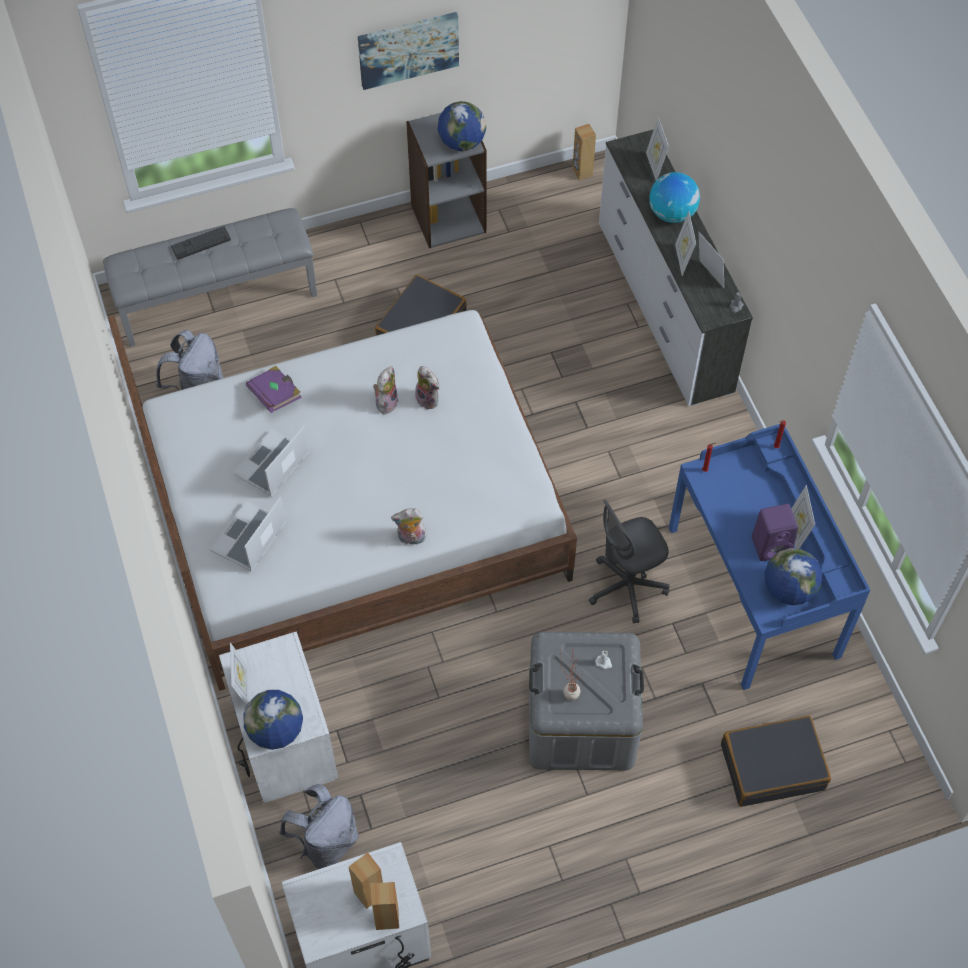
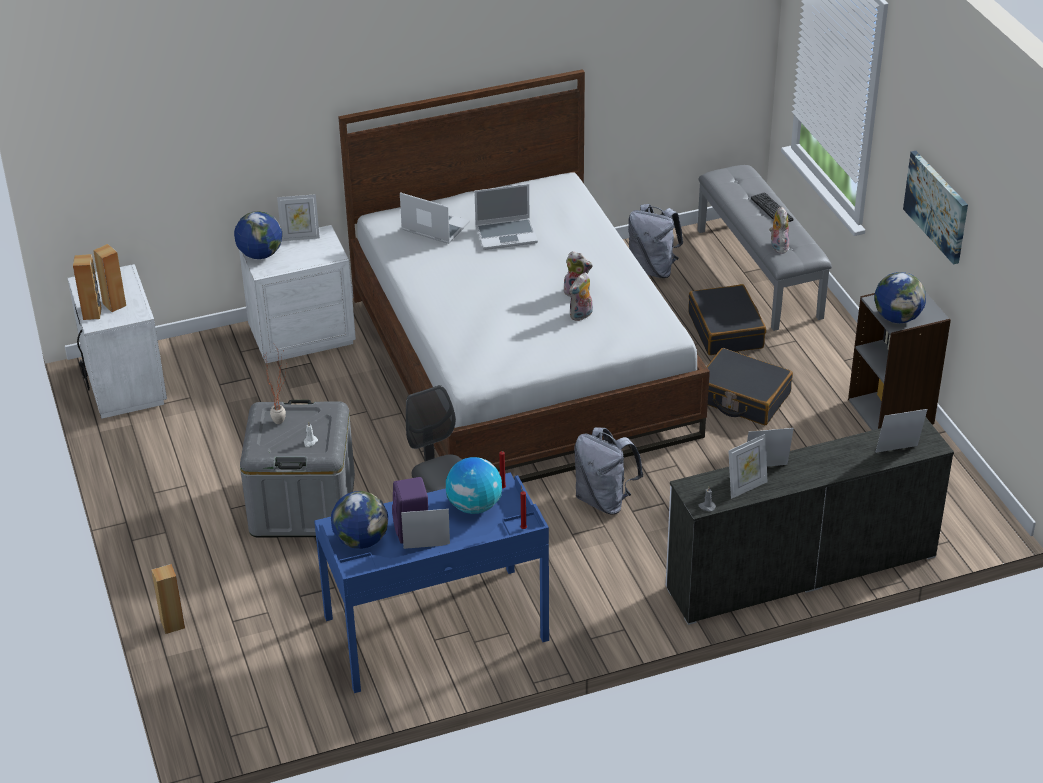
camera: 90 degrees right, 20 degrees down
(272, 465) = (507, 234): laptop -> laptop turned 135 degrees clockwise
(275, 395) = (581, 232): purple book -> none
(326, 842) = (212, 361): grey backpack -> grey backpack (604, 500)
(411, 538) = (430, 310): plush toy -> plush toy (777, 246)
(582, 172) = (983, 509): brown speaker -> brown speaker (172, 624)
(672, 213) = (830, 463): globe -> globe (474, 506)
(772, 766) = (240, 634): black suitcase -> black suitcase (726, 330)

